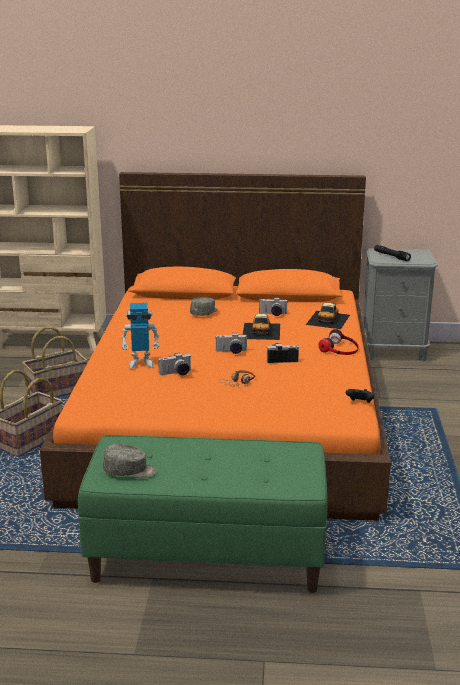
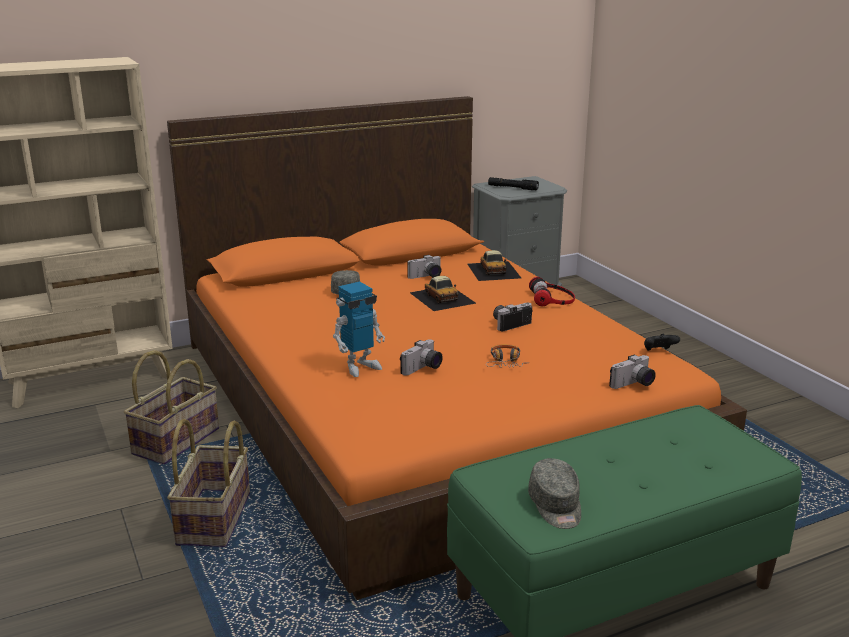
camera: 30 degrees left, 0 degrees up
(130, 471) = (556, 506): grey cap -> grey cap turned 105 degrees clockwise
(231, 352) = (445, 328): camera -> camera (634, 384)

